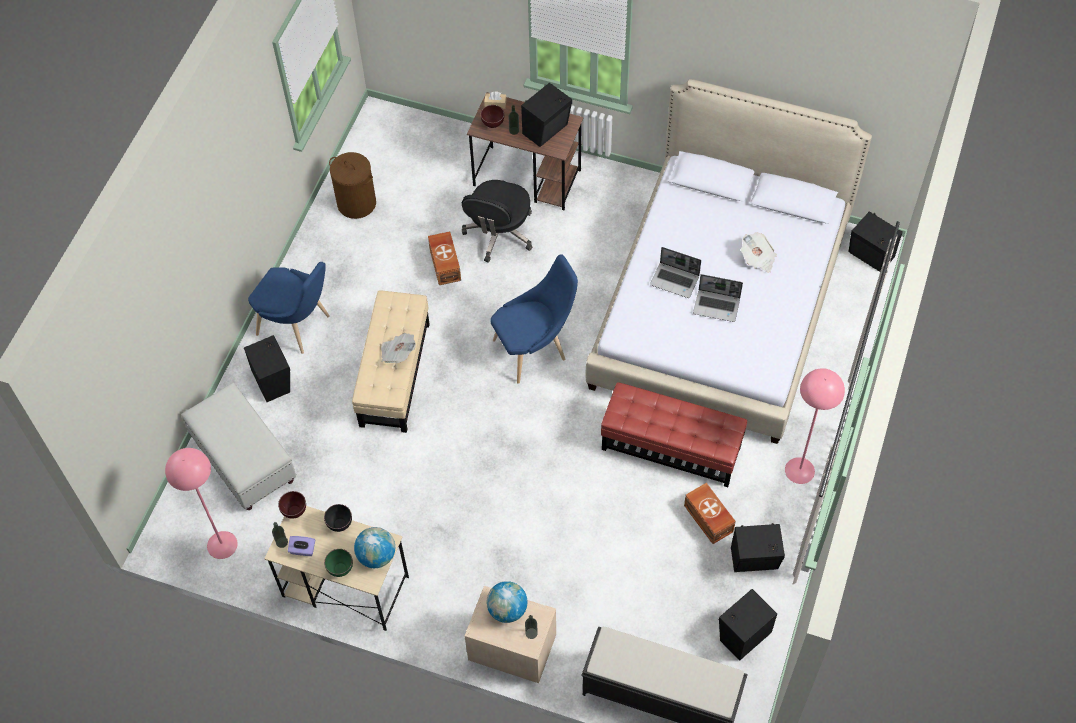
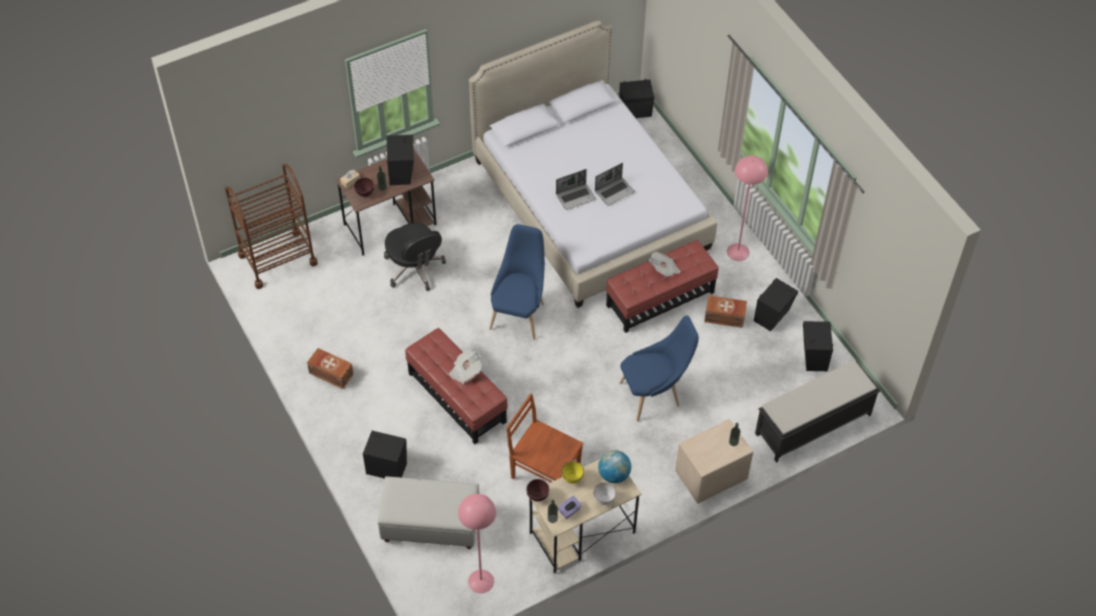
camera: 50 degrees left, 5 degrees down
(298, 326) = (361, 424): blue chair -> blue chair (654, 394)
(339, 525) = (572, 479): black bowl -> yellow bowl
(341, 569) = (604, 500): green bowl -> white bowl
(357, 203) = (302, 324): brown laundry basket -> none
(382, 503) = (544, 471): none -> brown chair
(394, 374) = (456, 398): beige ottoman -> red ottoman
(405, 132) = (277, 259): none -> brown cart
(445, 264) = (405, 312): brown storage box -> brown storage box (331, 373)
(507, 609) = (706, 442): globe -> none
(757, 258) = (603, 149): newspaper -> newspaper (664, 270)

